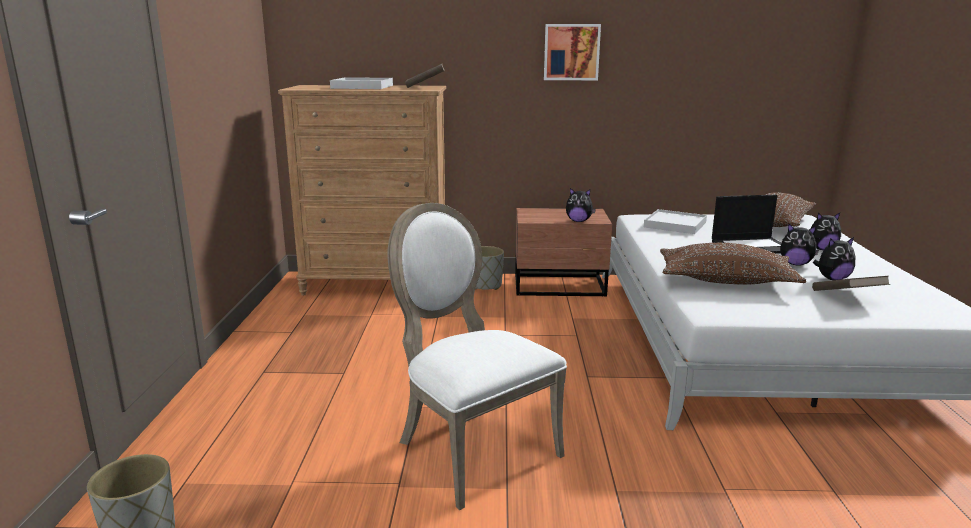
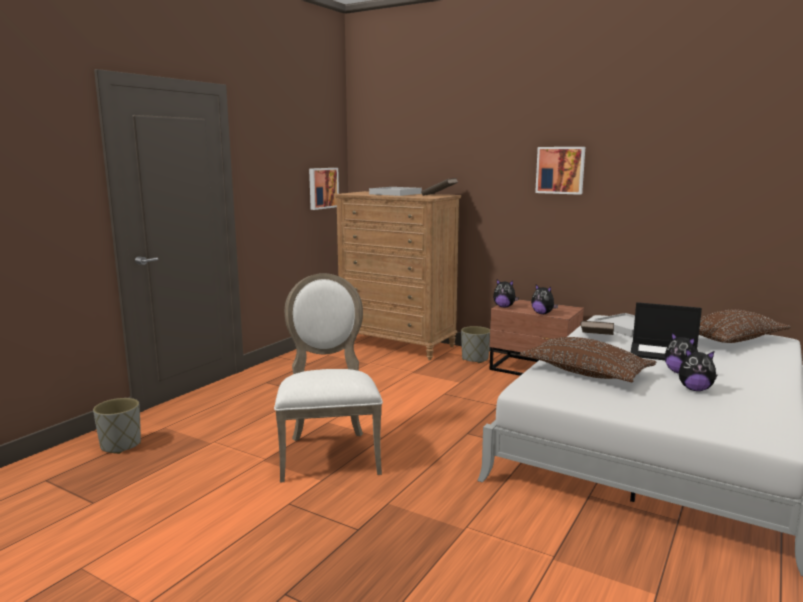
camera: 30 degrees right, 5 degrees down
(250, 82) = (322, 188): none -> picture
(821, 249) = (739, 366): plush toy -> plush toy (504, 307)
(847, 297) = (676, 404): brown book -> brown book (596, 338)

